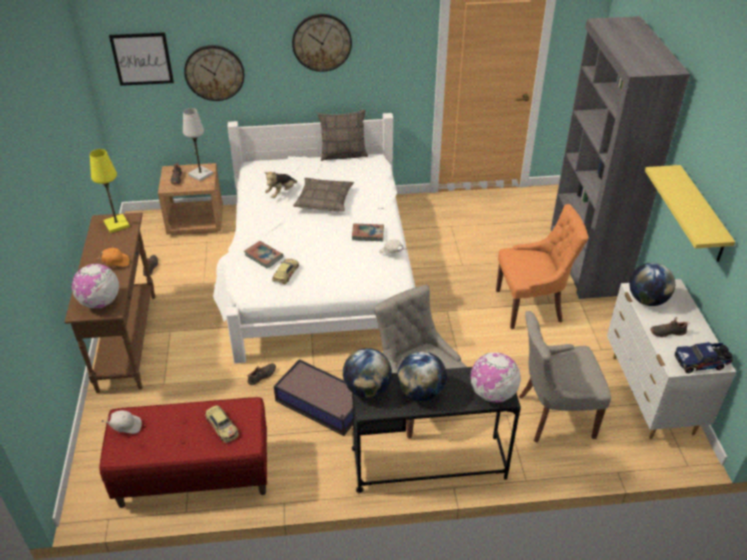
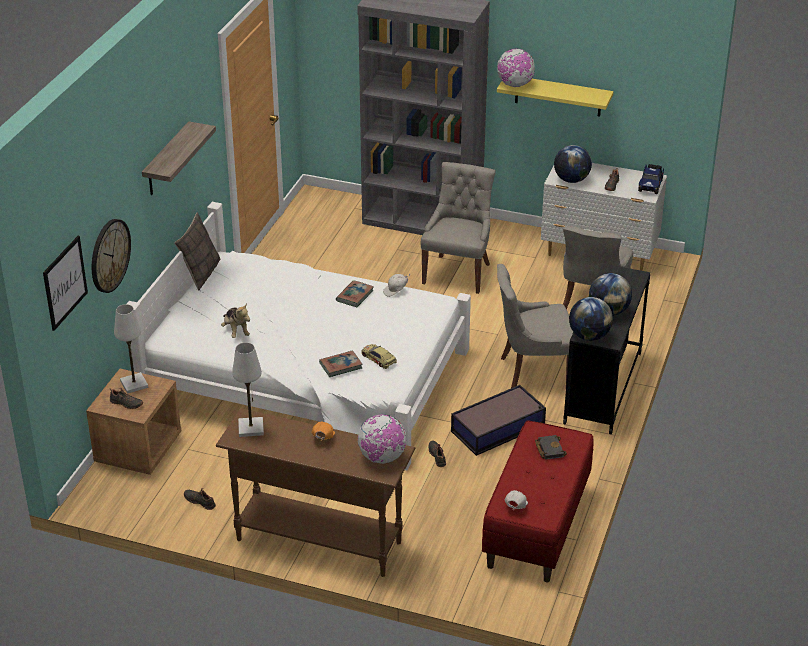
camera: 65 degrees left, 5 degrees down
(117, 224) = (251, 428): yellow table lamp -> white table lamp
(222, 426) = (549, 449): toy car -> black book
(322, 42) = (167, 160): wall clock -> shelf
(324, 200) = (275, 307): pillow -> none
(492, 393) = (630, 279): globe -> globe (515, 85)
(530, 306) = (458, 273): orange chair -> grey chair

